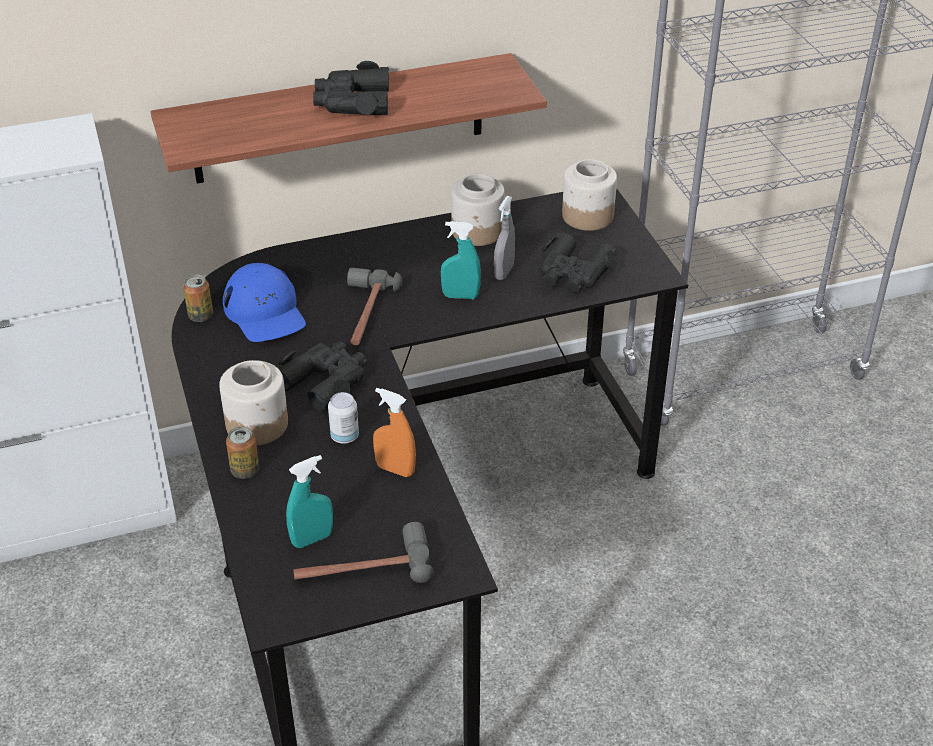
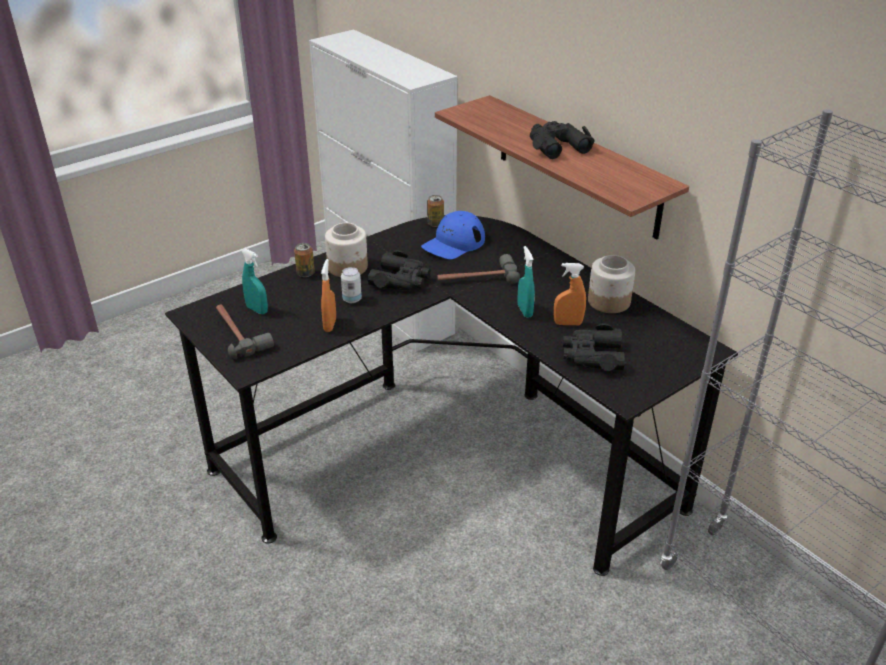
camera: 70 degrees right, 5 degrees down
(504, 272) = (568, 323): grey spray bottle -> orange spray bottle
(587, 216) = (675, 348): jar -> none

